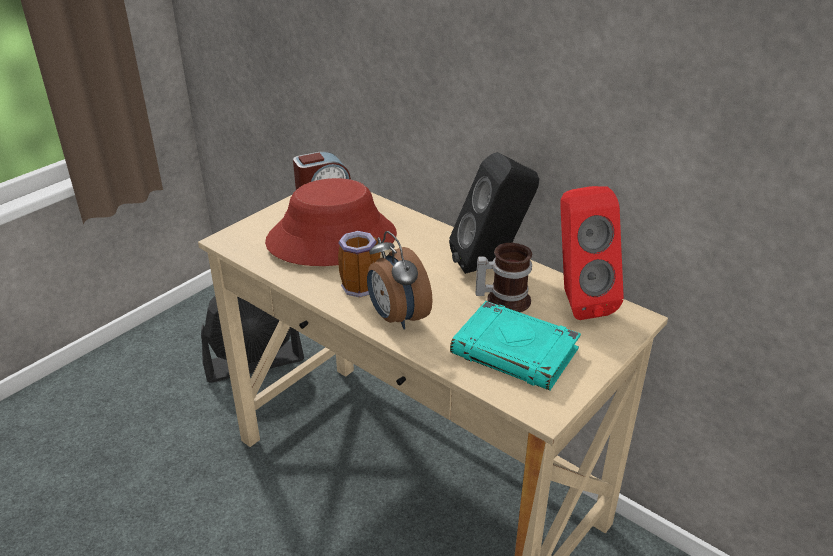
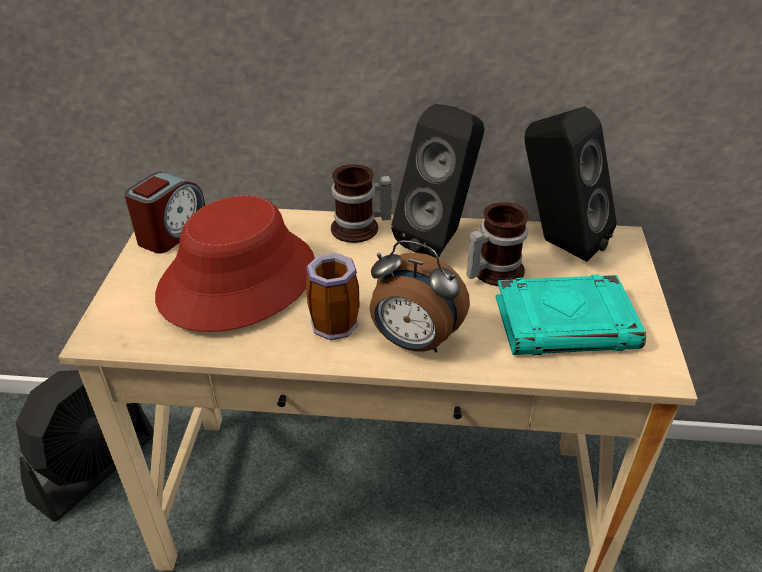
camera: 35 degrees left, 5 degrees up
(442, 238) = (360, 229): none -> mug
(577, 301) = (556, 243): red speaker -> black speaker

